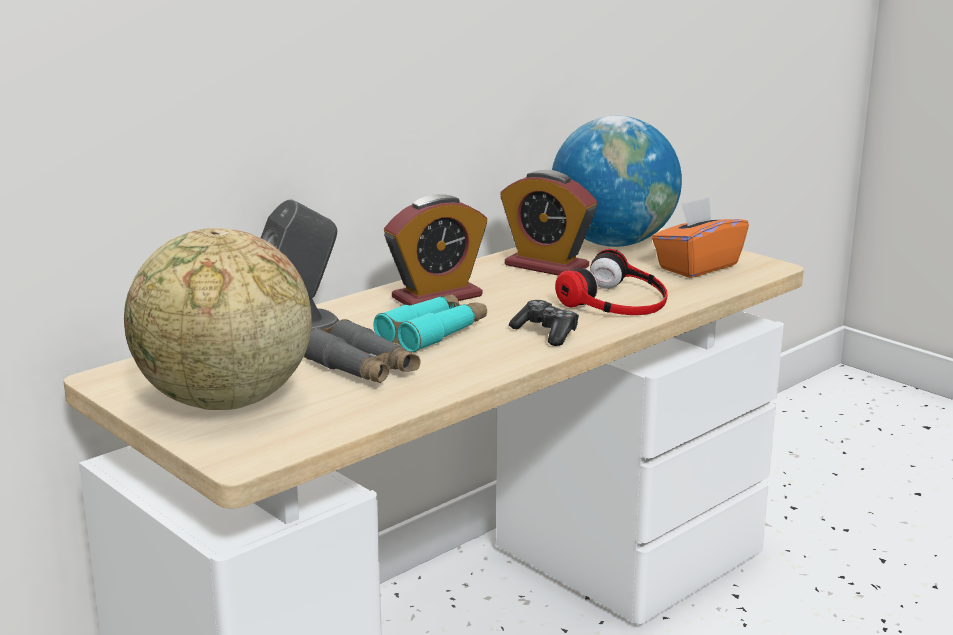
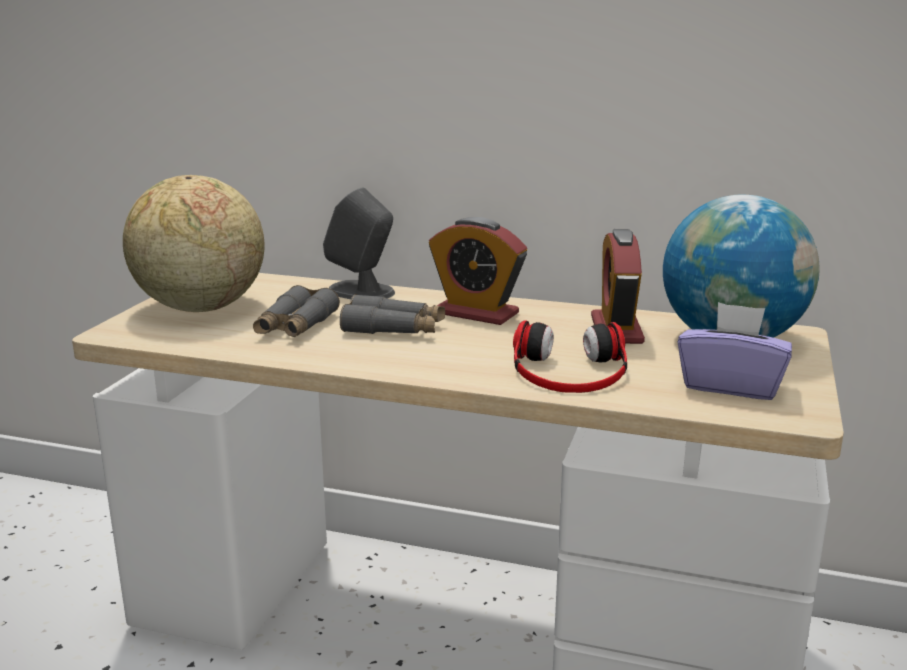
camera: 60 degrees right, 0 degrees up
(433, 333) = (394, 329): turquoise binoculars -> grey binoculars
(546, 333) = (445, 363): game controller -> none
(697, 267) = (731, 385): orange tissue box -> purple tissue box

